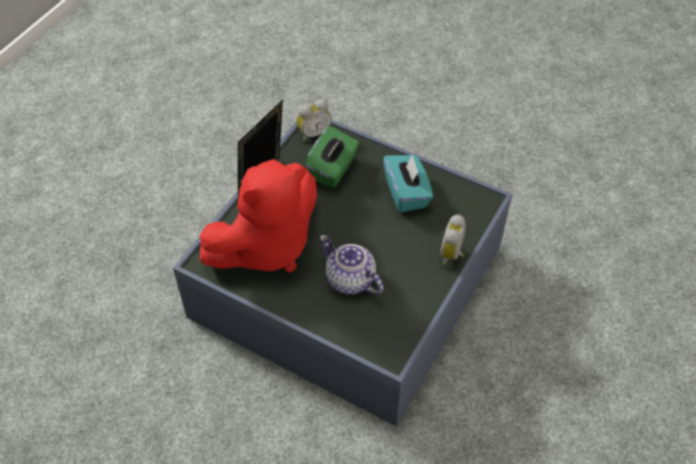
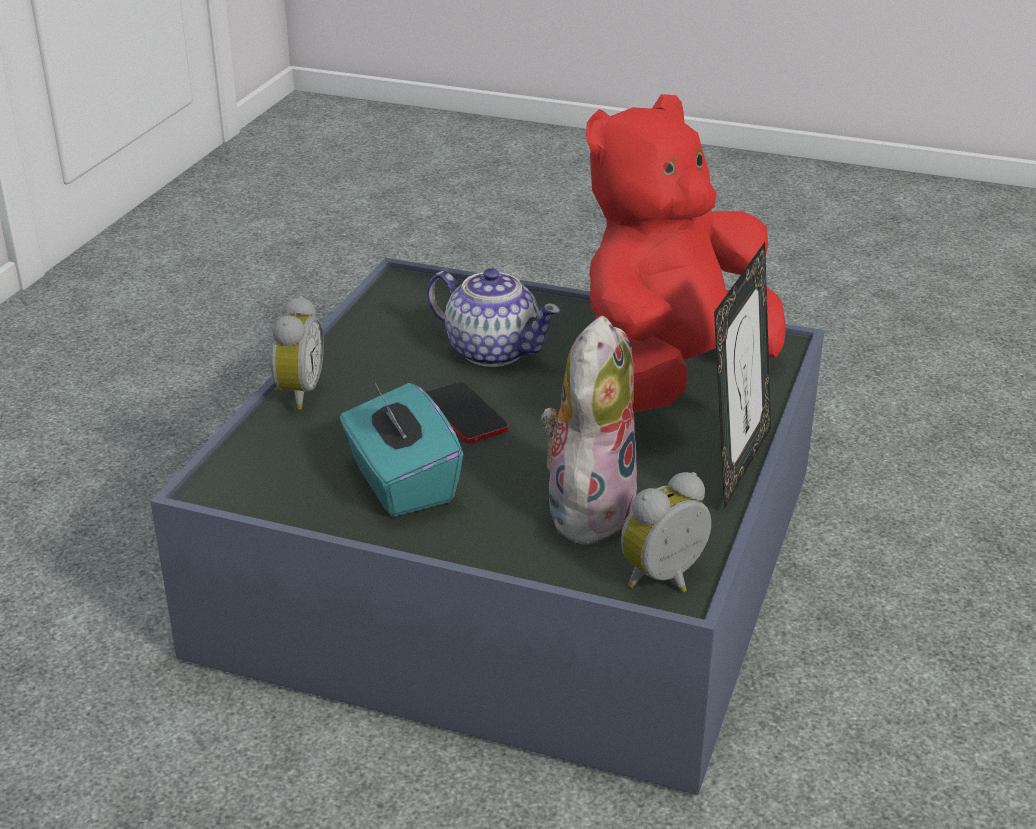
camera: 170 degrees right, 20 degrees down
(332, 170) = (587, 508): green tissue box -> plush toy
(373, 232) = (464, 415): none -> phone

